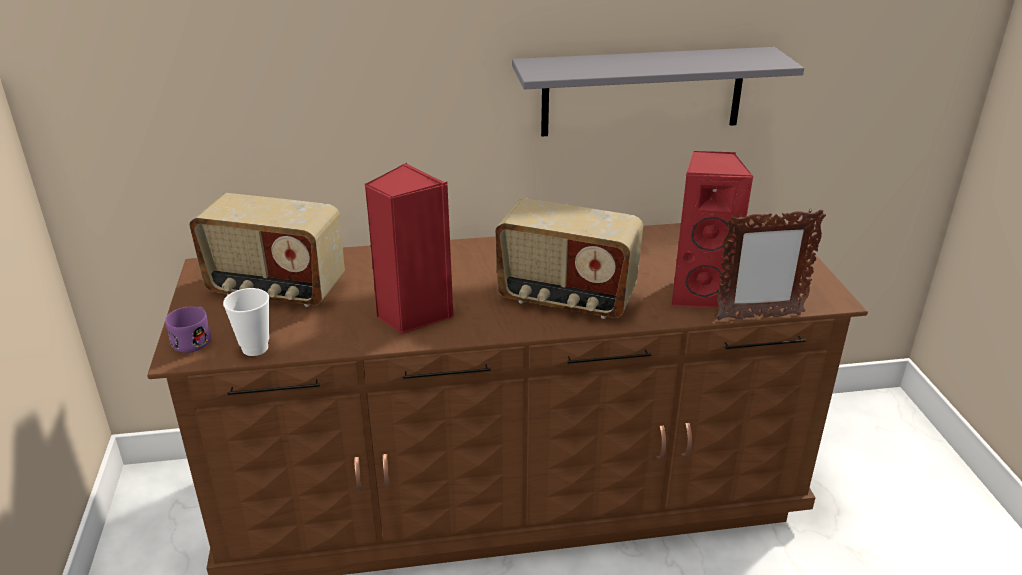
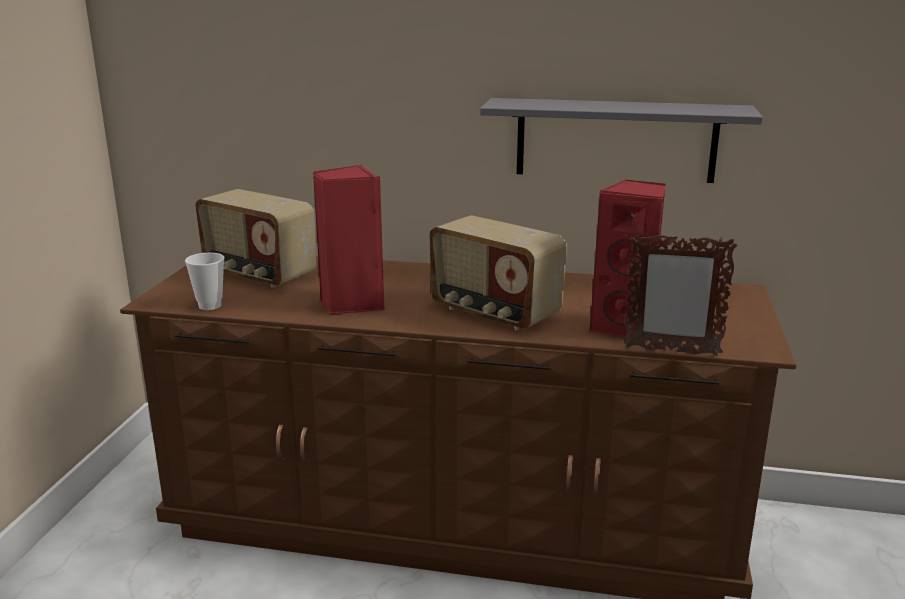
camera: 20 degrees right, 10 degrees down
(195, 338) = (172, 294): purple mug -> none

